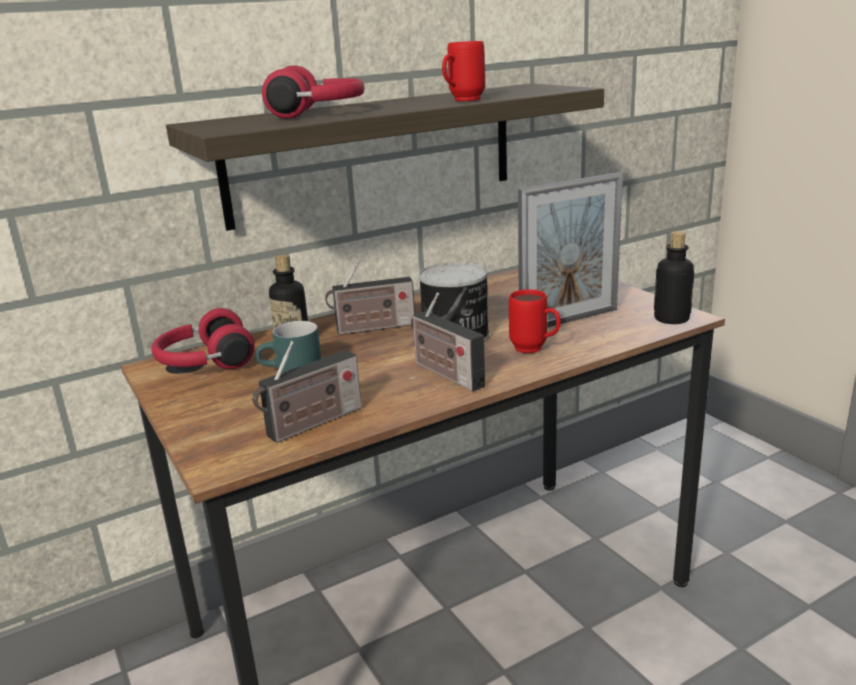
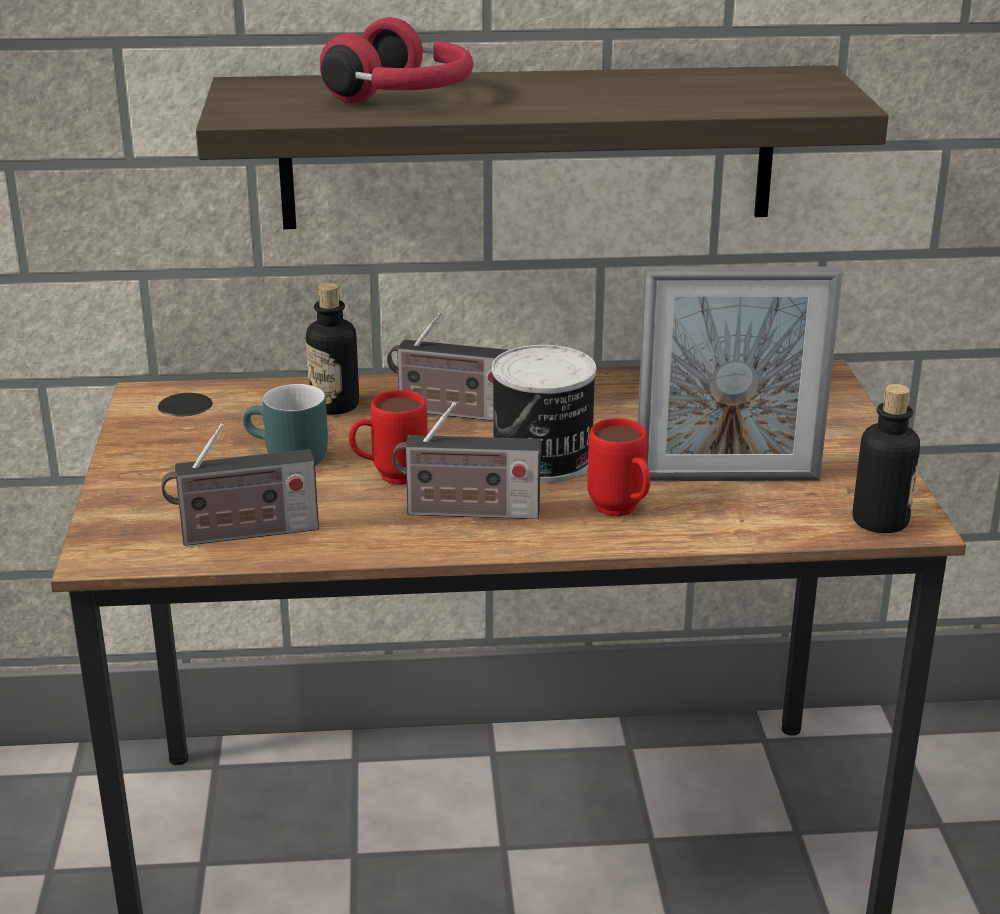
camera: 25 degrees right, 5 degrees up
(204, 363) = (205, 408): red headphones -> none
(445, 373) = (466, 512): radio -> radio turned 75 degrees counterclockwise
(462, 101) = (624, 107): red mug -> red mug (389, 477)

